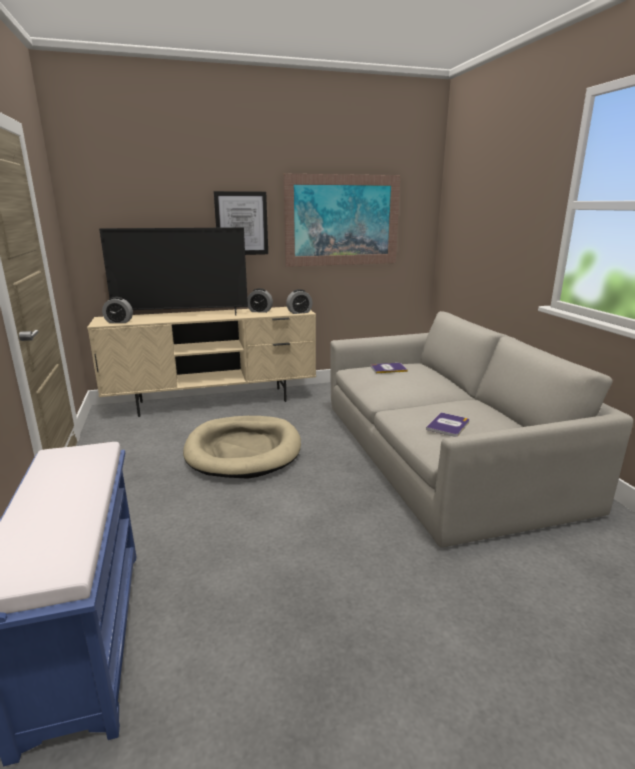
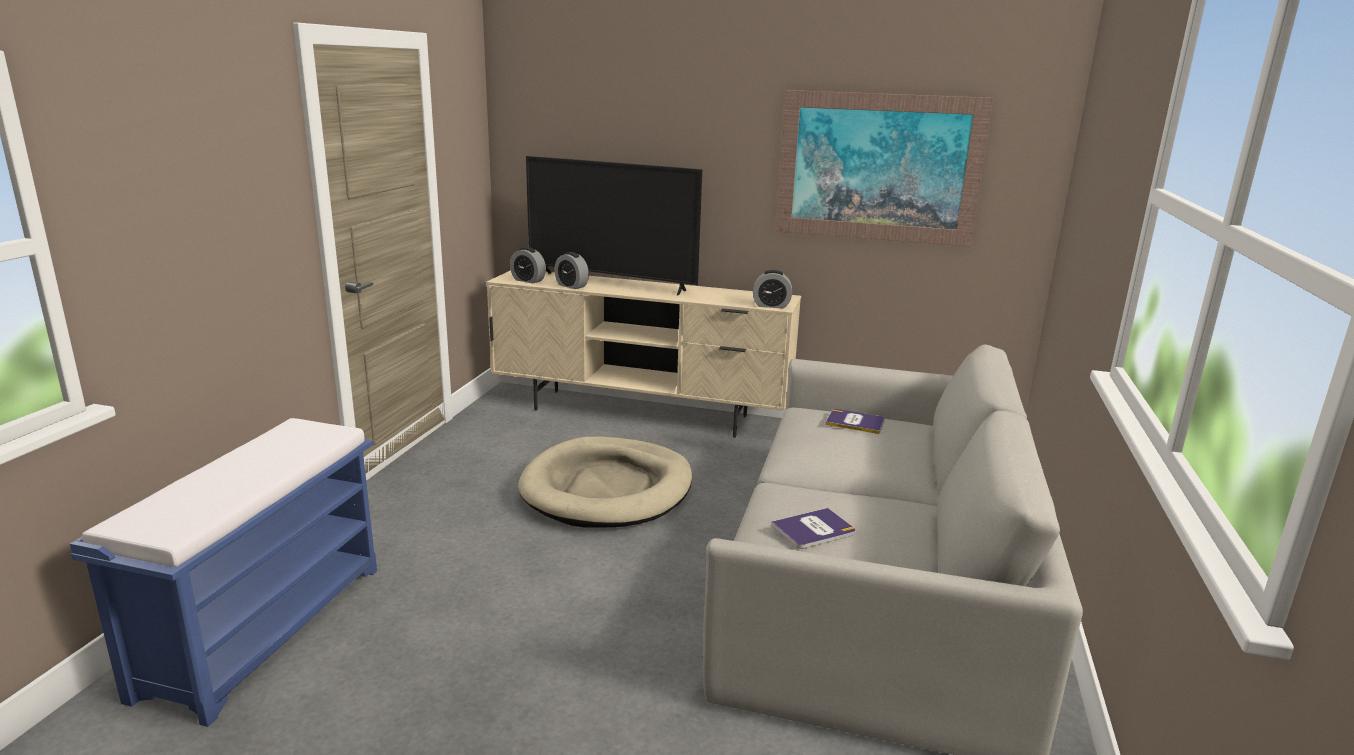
camera: 30 degrees right, 0 degrees up
(241, 223) = (715, 161): picture -> none
(260, 311) = (720, 294): alarm clock -> alarm clock (571, 286)

